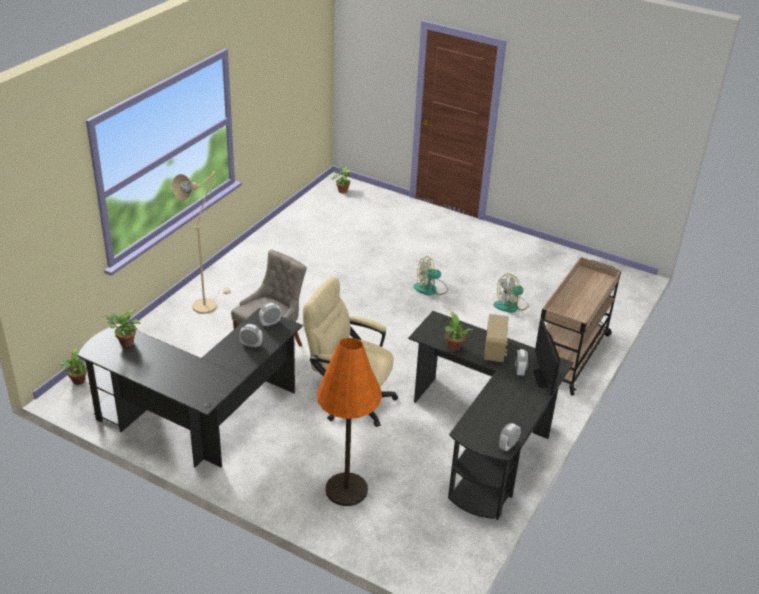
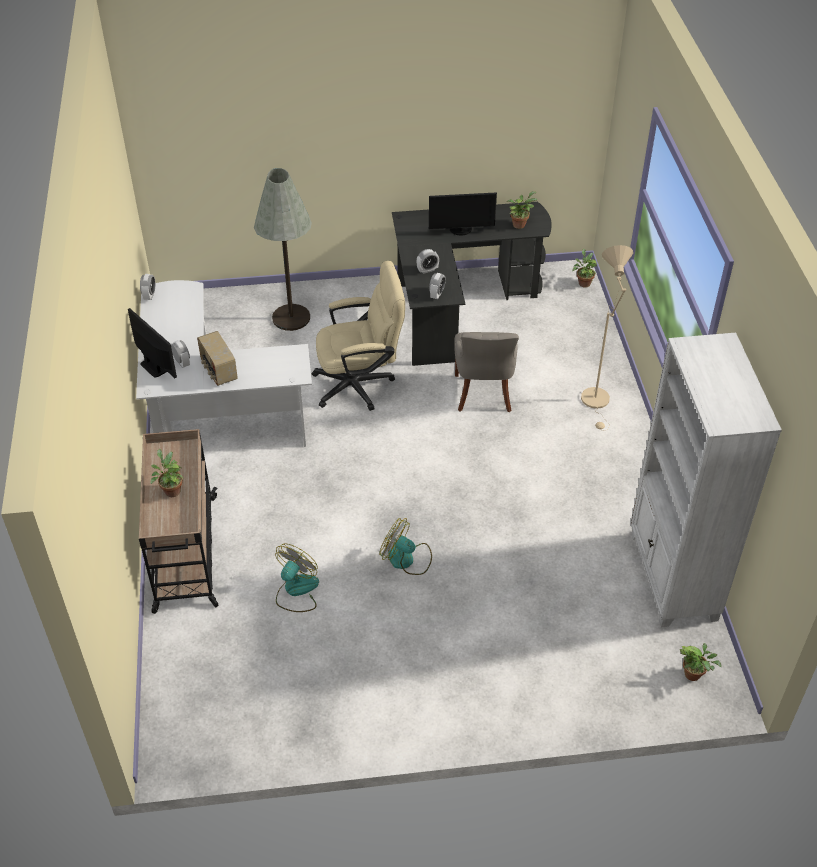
camera: 145 degrees right, 10 degrees up
(176, 363) = (461, 230): none -> monitor
(298, 219) = (672, 577): none -> white bookcase
(346, 490) = (291, 318): orange floor lamp -> grey floor lamp
(430, 289) = (407, 559): fan -> fan turned 105 degrees counterclockwise
(454, 348) = (257, 354): potted plant -> potted plant (171, 490)
(486, 441) = (210, 411): black desk -> white desk

